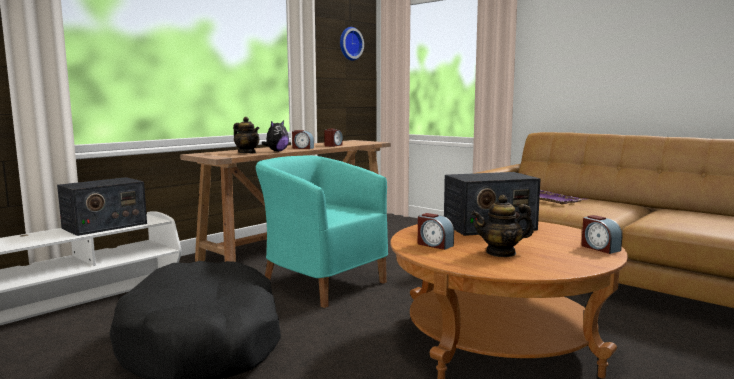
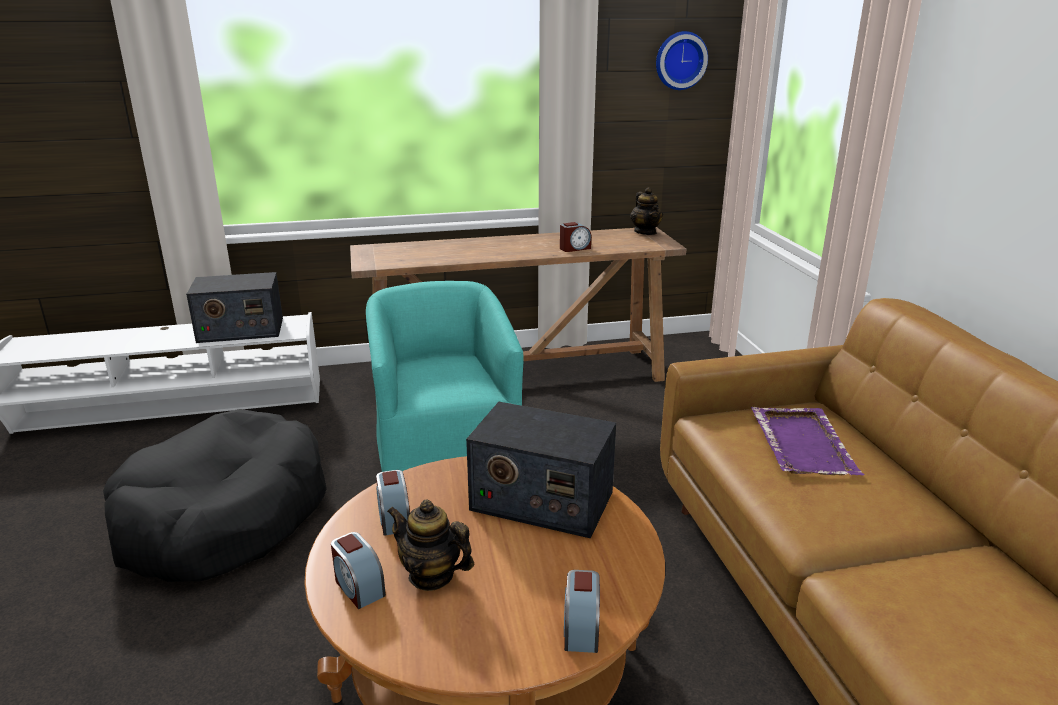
camera: 35 degrees right, 15 degrees up
(247, 153) = (420, 257): teapot -> teapot (645, 232)
(276, 151) = (463, 258): plush toy -> none
(302, 148) = (516, 251): alarm clock -> alarm clock (358, 587)

